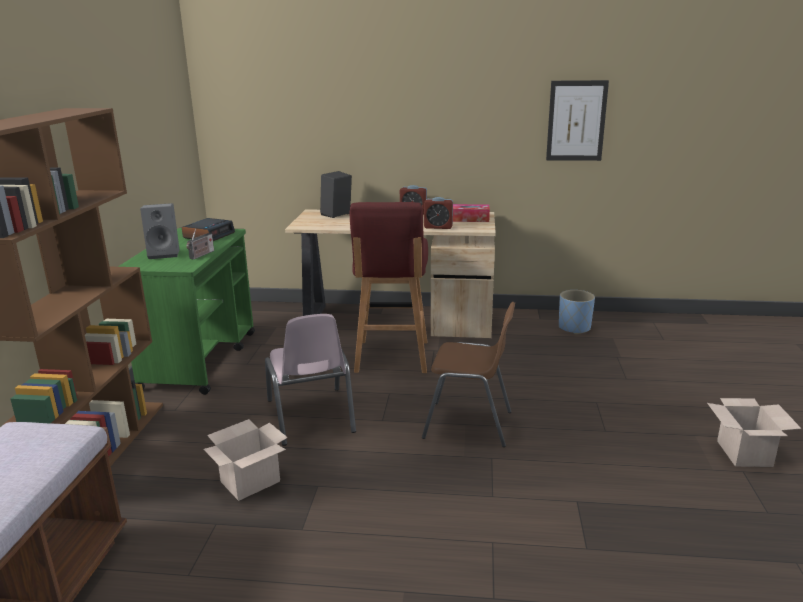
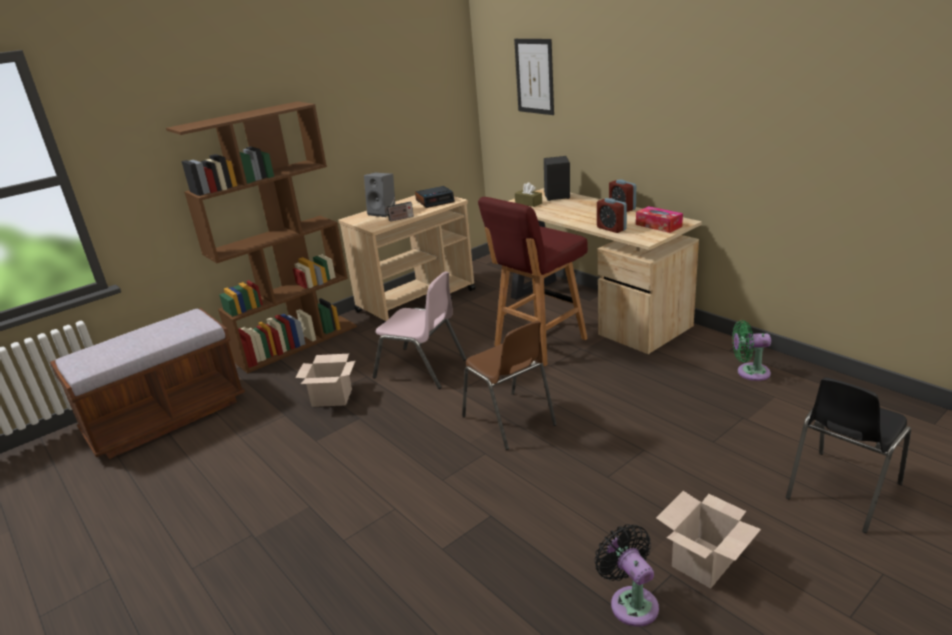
camera: 45 degrees right, 5 degrees up
(200, 359) = (417, 300): green cart -> beige cart
(311, 416) = (421, 368): pink chair -> pink chair turned 90 degrees counterclockwise
(317, 222) = (528, 203): none -> brown tissue box
(574, 328) = (749, 372): blue planter -> green fan
(576, 121) = (795, 129): picture -> picture (534, 76)
(731, 377) = (841, 491): none -> black chair
(754, 502) = (631, 602): none -> black fan

